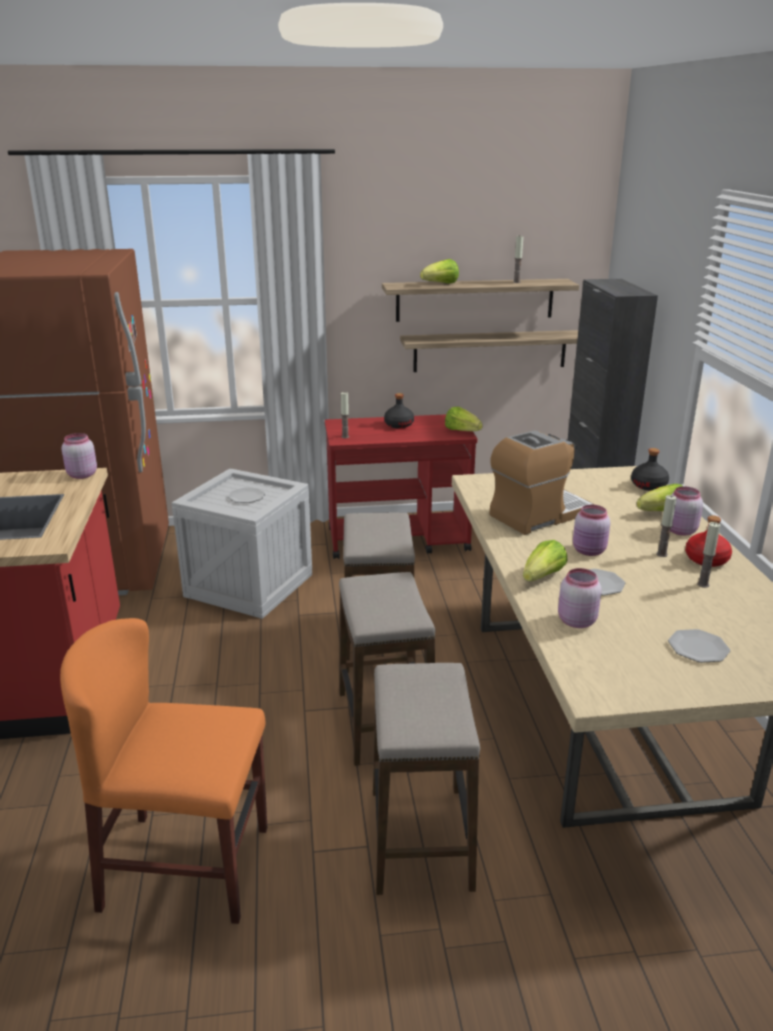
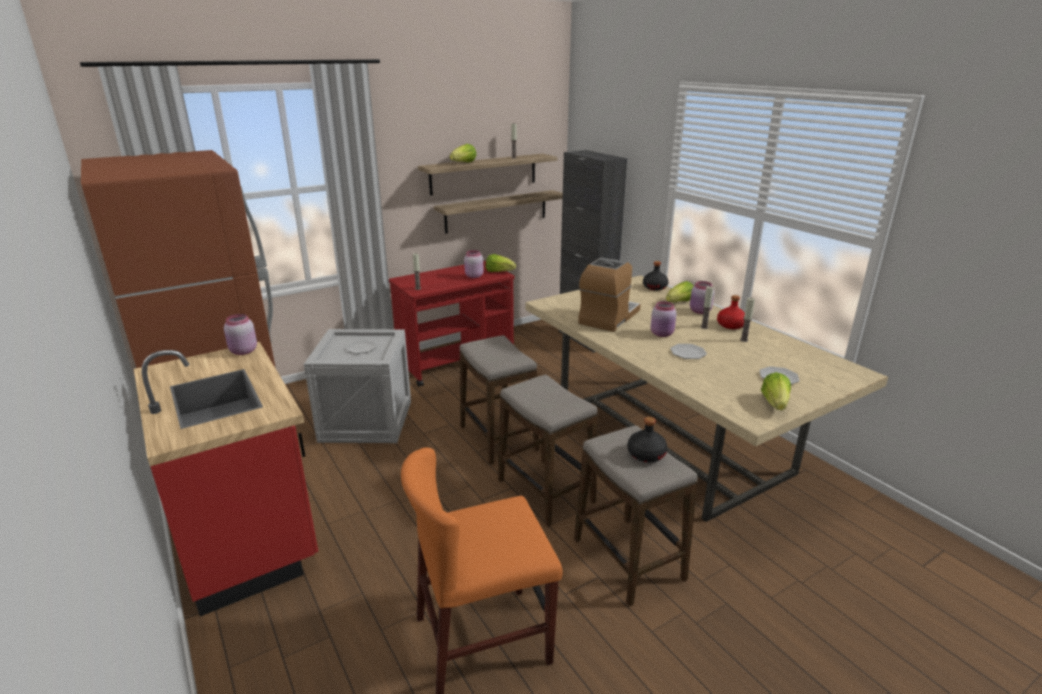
camera: 25 degrees left, 0 degrees up
(398, 425) = (449, 274): black bottle -> black bottle (645, 454)
(543, 576) = (651, 355): lettuce -> lettuce (775, 403)
(575, 621) = (698, 378): pink jar -> pink jar (473, 276)

